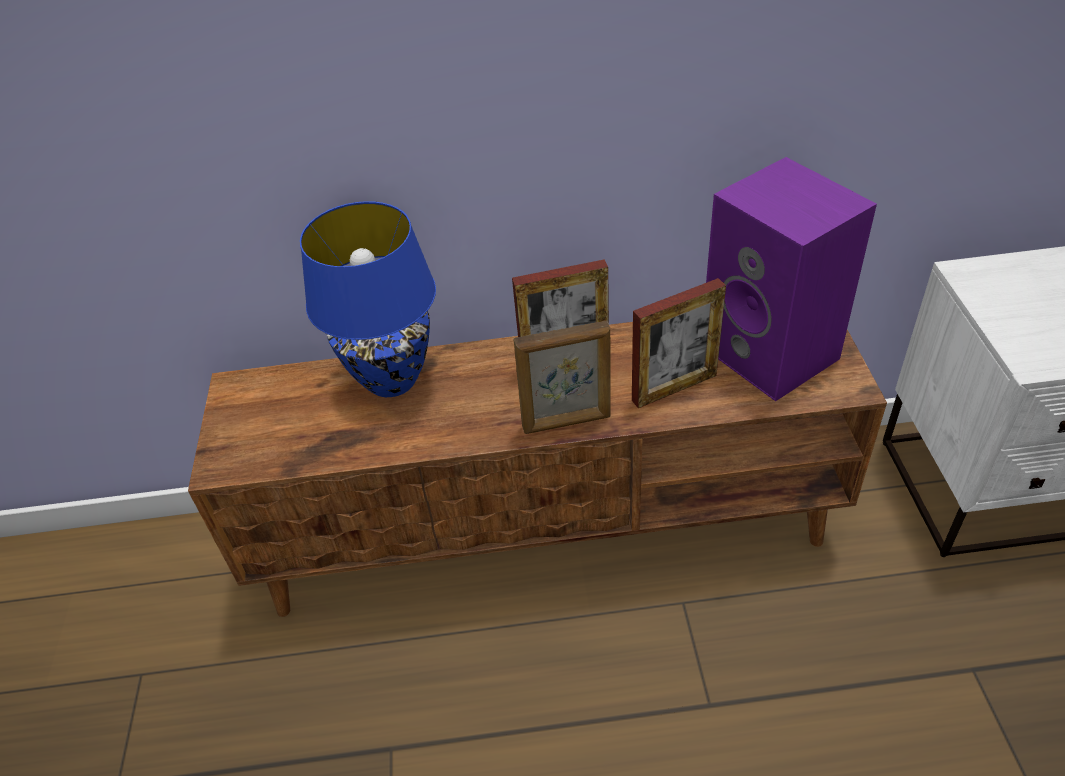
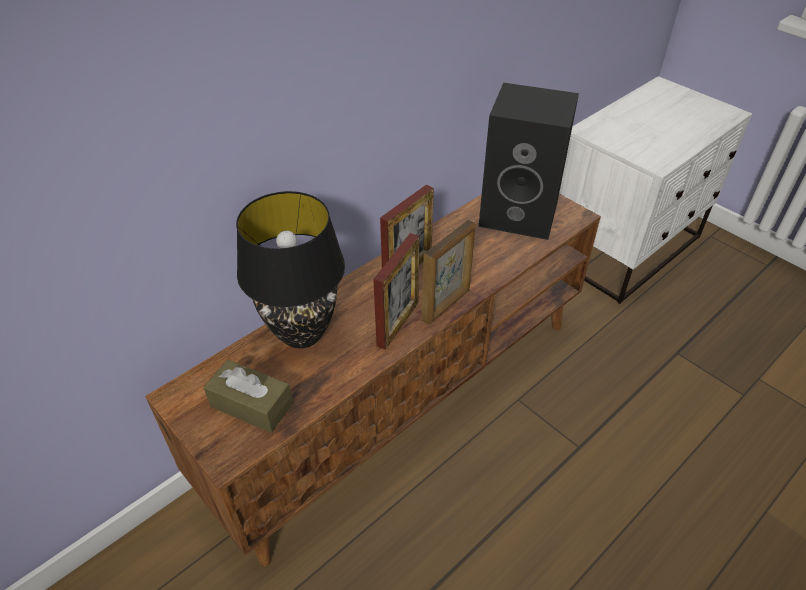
camera: 40 degrees left, 0 degrees up
(283, 428) = (251, 405): none -> brown tissue box
(392, 379) = (301, 333): blue table lamp -> black table lamp
(674, 388) = (487, 256): picture frame -> picture frame (398, 324)
(773, 353) = (521, 213): purple speaker -> black speaker

